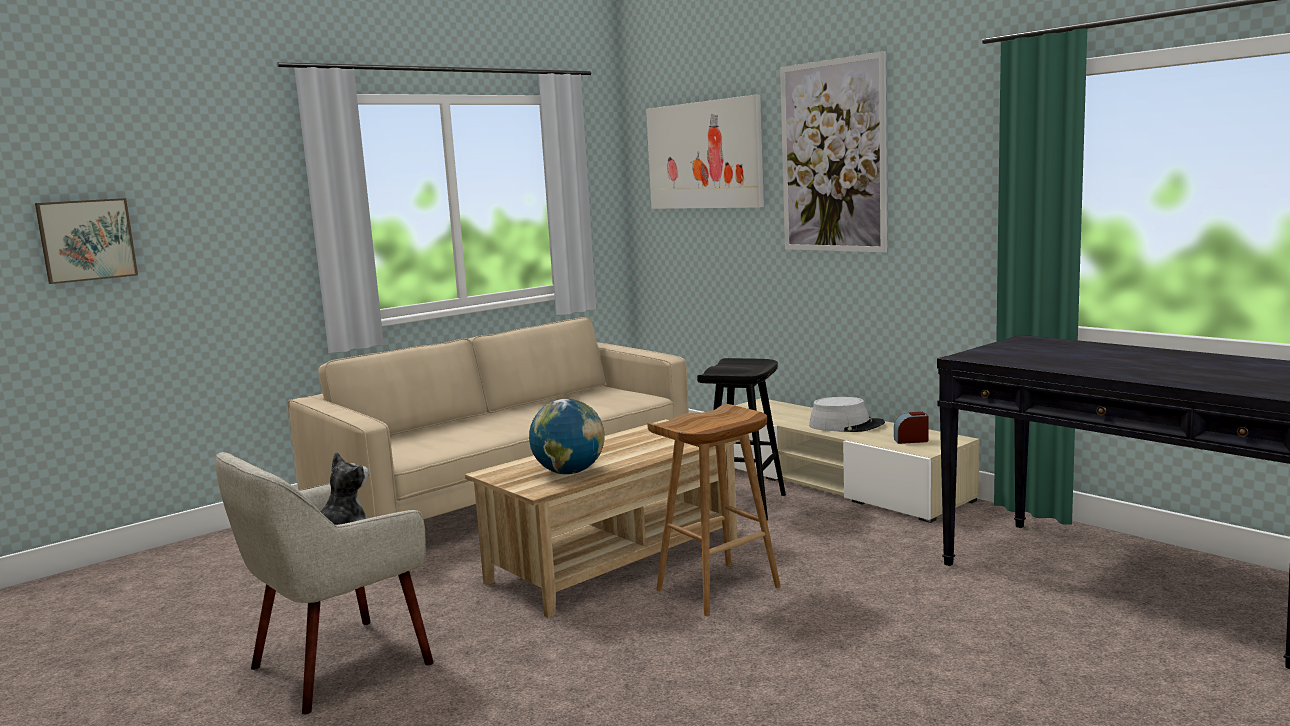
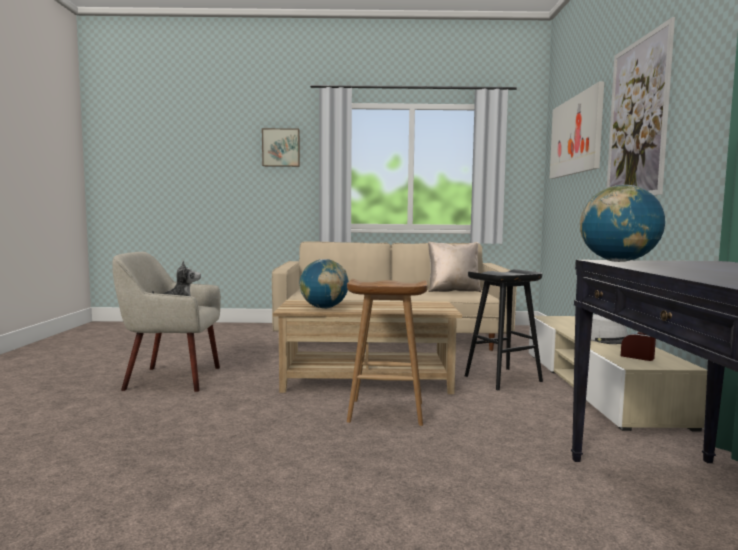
camera: 40 degrees right, 5 degrees down
(86, 240) = (216, 170): picture -> picture (281, 147)
(579, 397) = (453, 291): none -> beige pillow
(981, 356) = (618, 261): none -> globe

